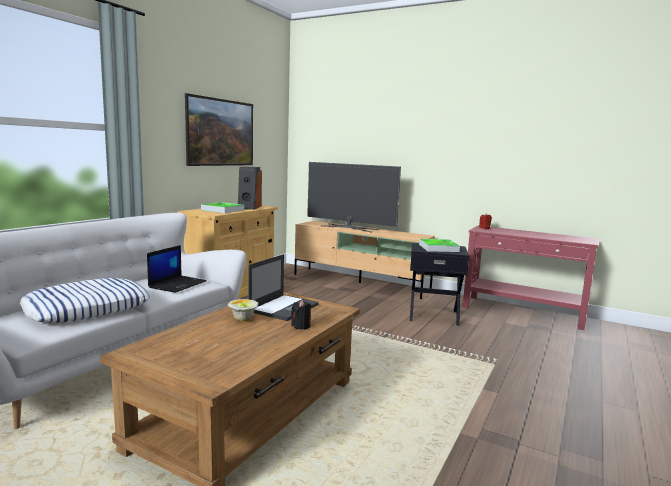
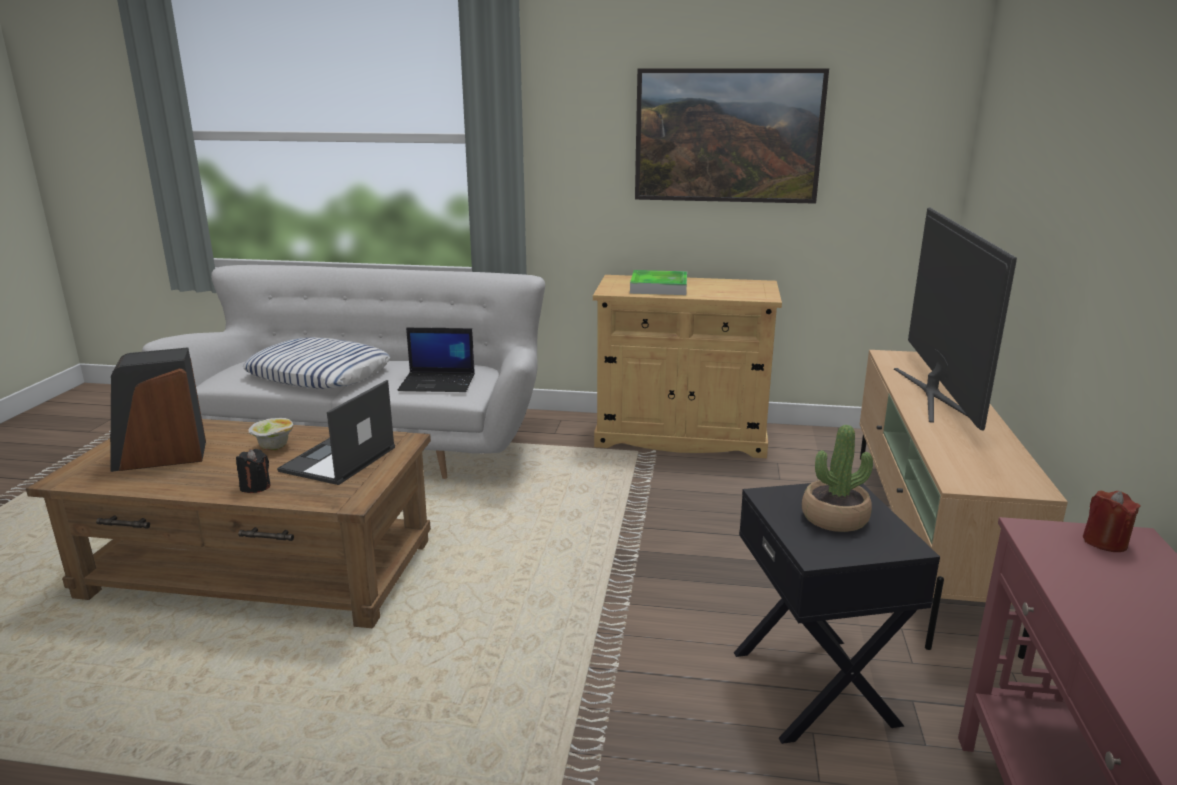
camera: 70 degrees right, 10 degrees up
(249, 207) = (730, 291): speaker -> speaker (161, 456)
(284, 307) = (337, 460): laptop -> laptop turned 105 degrees clockwise
(438, 248) = (834, 518): tray -> potted plant

